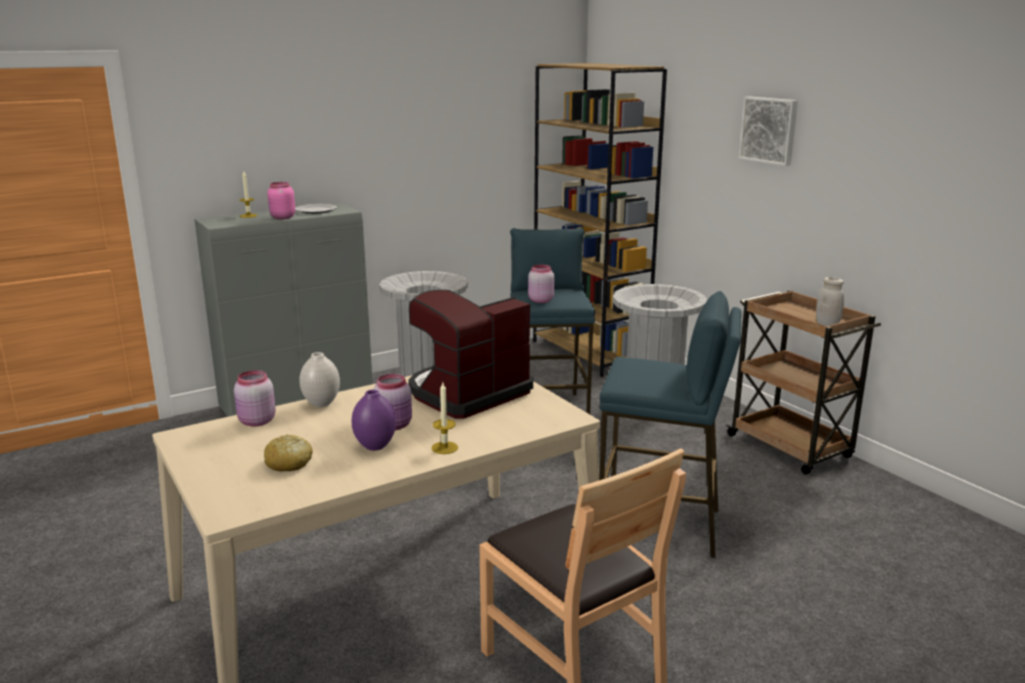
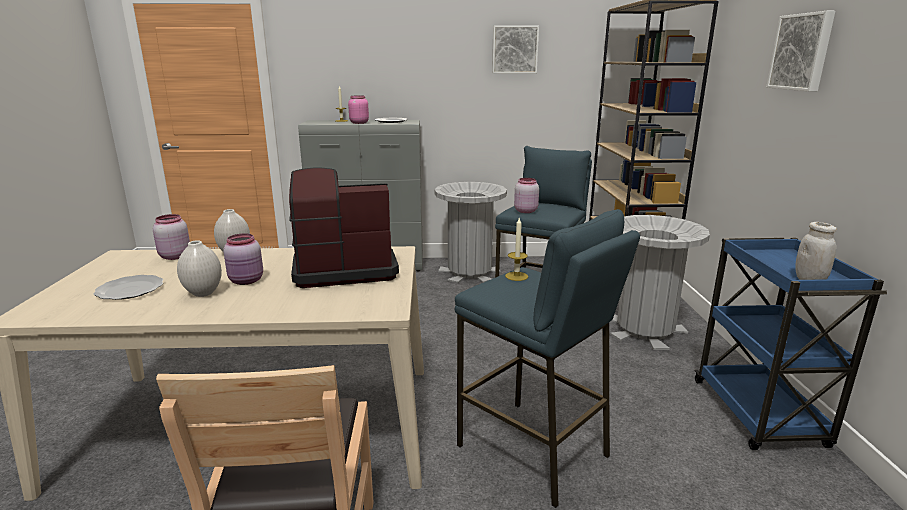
camera: 30 degrees right, 0 degrees up
(289, 463) = (130, 290): bread -> plate
(375, 446) = (204, 293): purple vase -> white vase
(442, 111) = (514, 49): none -> picture
(444, 448) = (244, 308): candle -> candle (516, 276)
(791, 447) = (759, 414): brown cart -> blue cart

